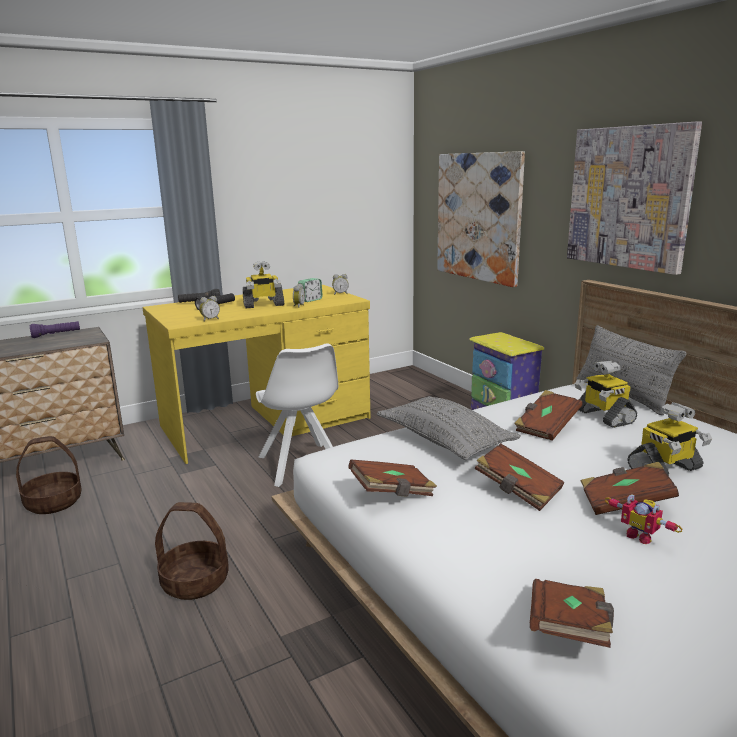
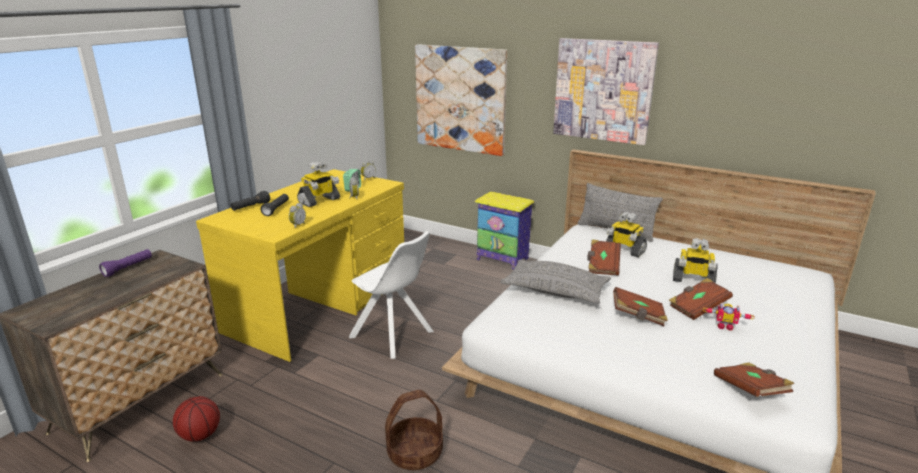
camera: 30 degrees left, 5 degrees up
(54, 502) = (200, 435): basket -> basketball
(392, 493) = (571, 339): brown book -> none
(665, 469) = (693, 280): toy robot -> toy robot turned 75 degrees clockwise

